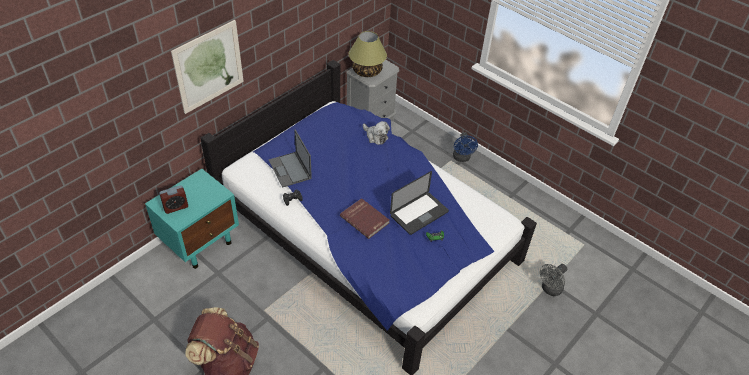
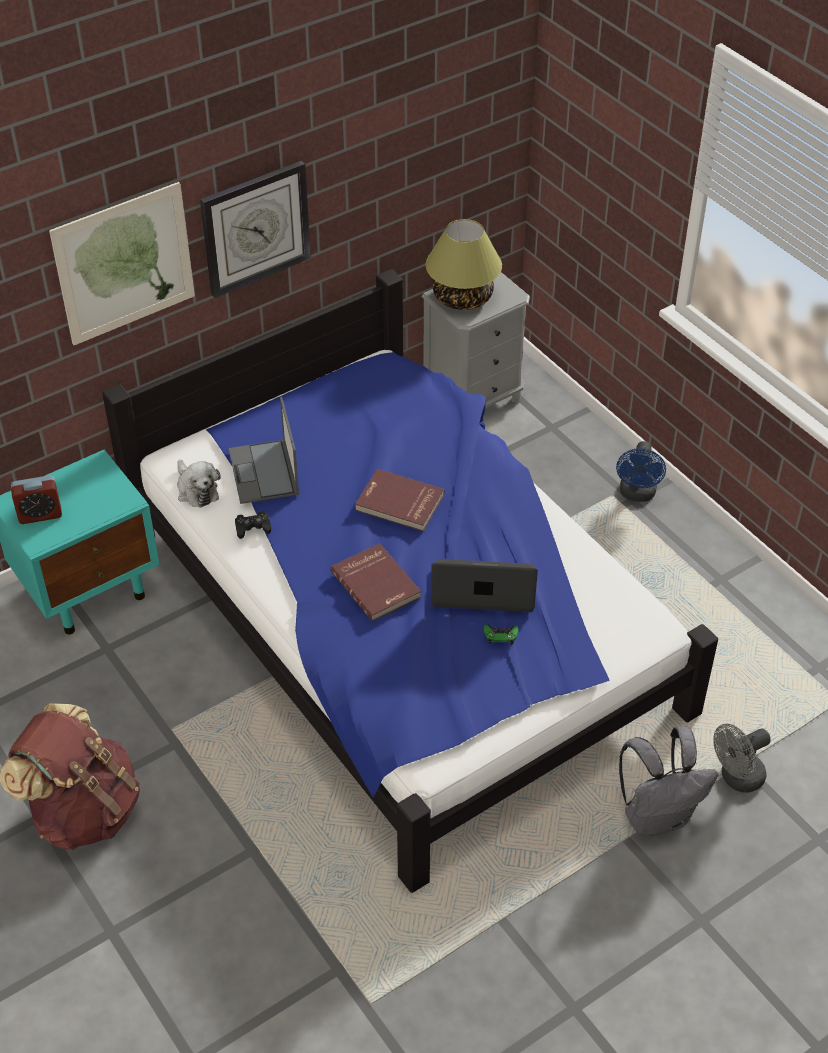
camera: 15 degrees right, 0 degrees up
(271, 42) = (255, 228): none -> wall clock
(364, 176) = (399, 503): none -> red book
(376, 137) = (446, 429): plush toy -> plush toy (196, 490)
(419, 214) = (483, 588): laptop -> laptop turned 150 degrees counterclockwise
(519, 314) = (657, 816): none -> grey backpack

